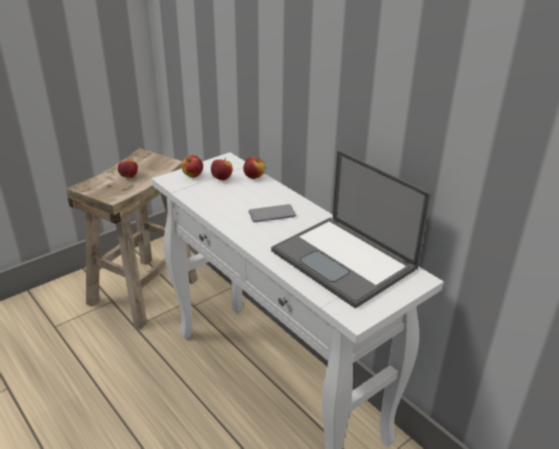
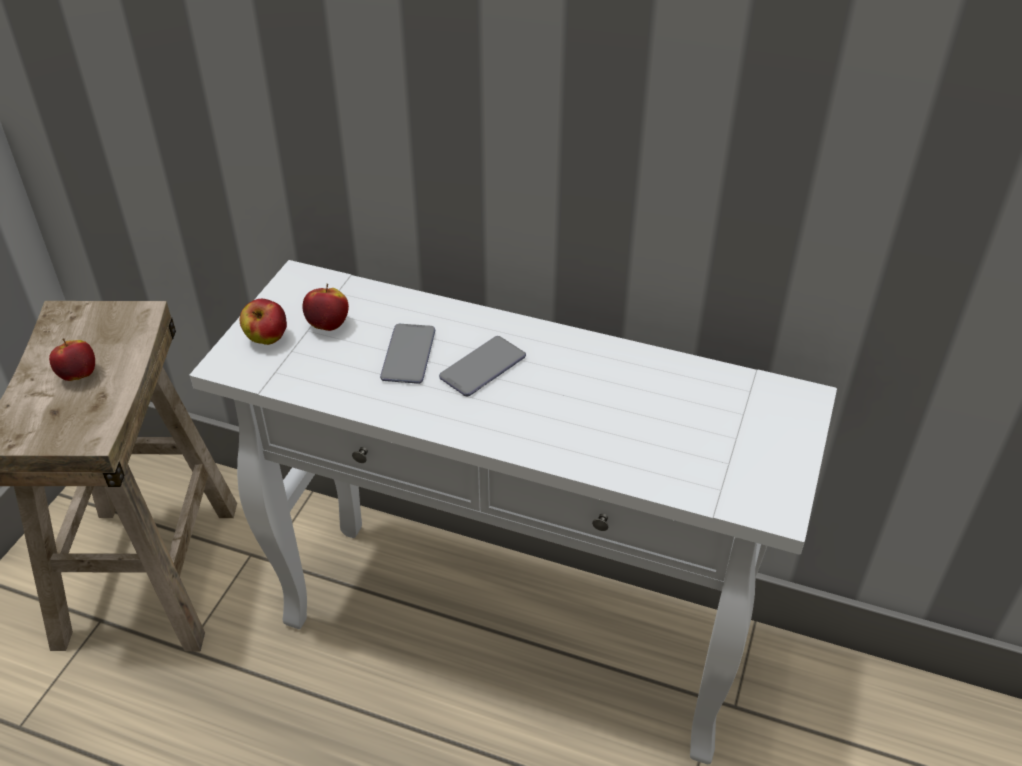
camera: 30 degrees left, 10 degrees up
(244, 199) = (408, 355): none -> phone
(254, 177) = (383, 299): apple -> none
(345, 260) = (674, 411): laptop -> none

